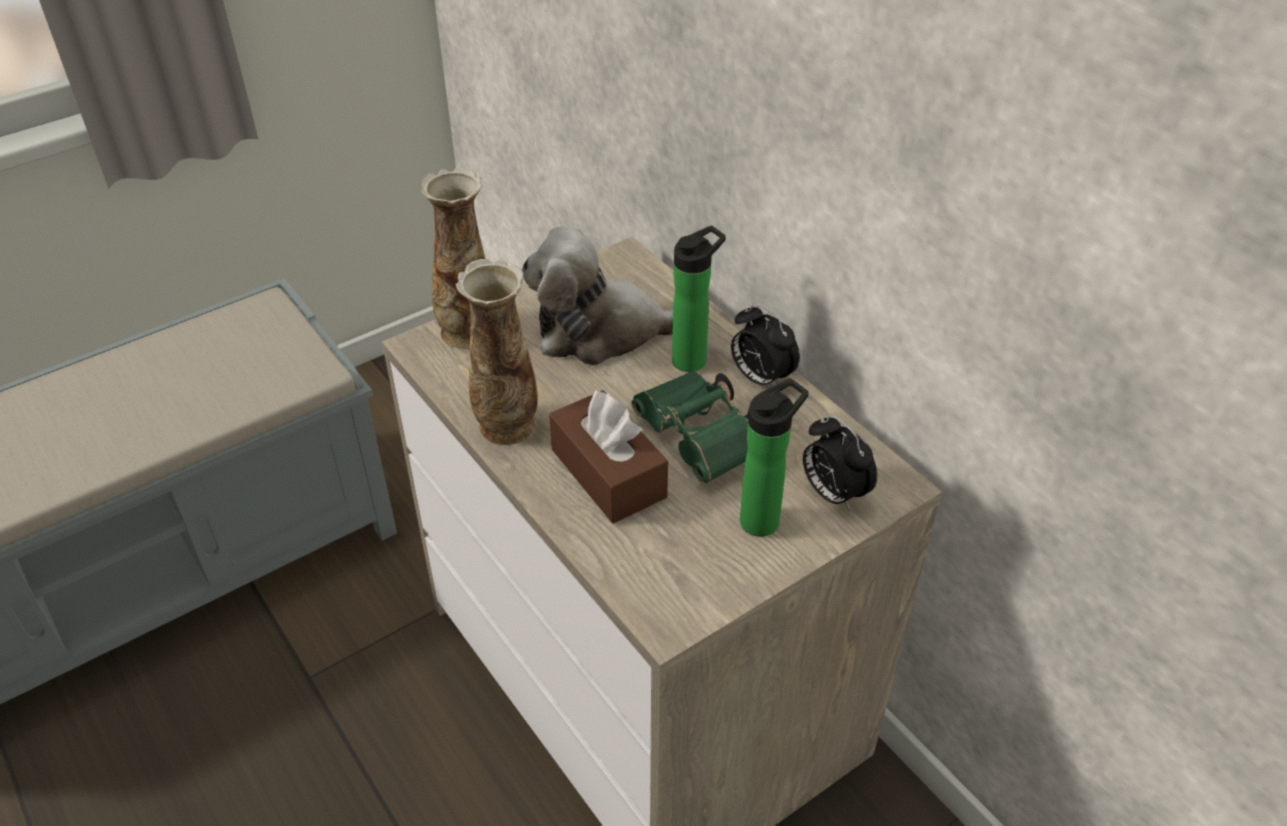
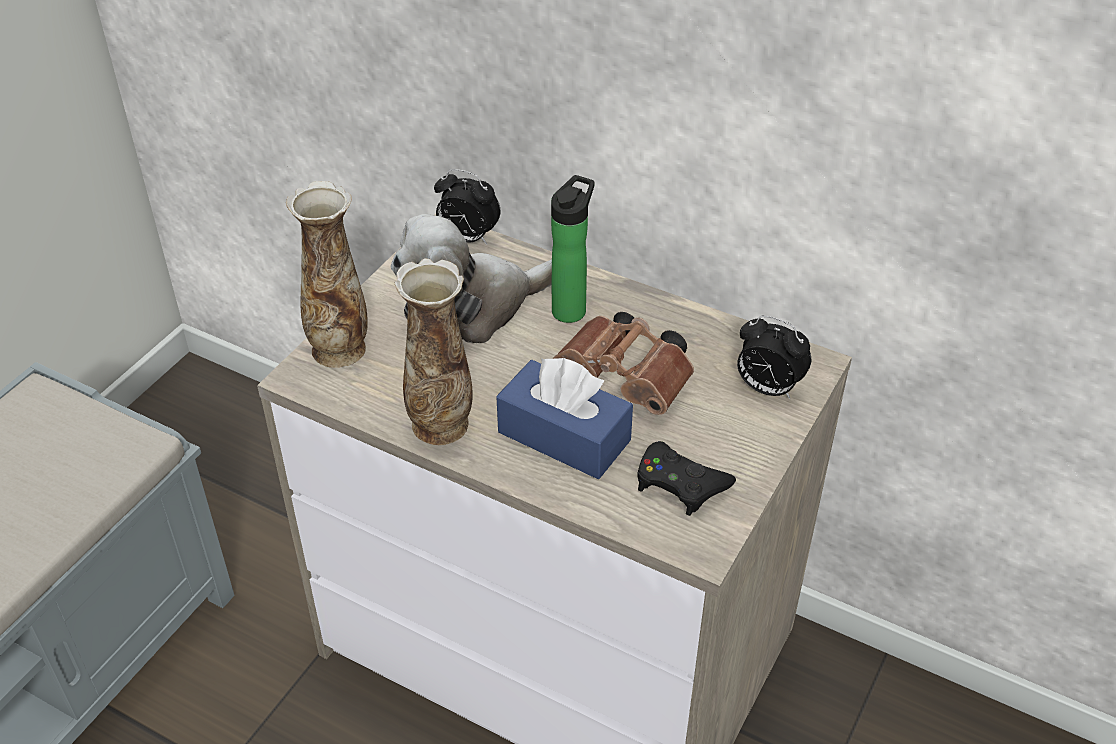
camera: 25 degrees left, 0 degrees up
(608, 473) = (564, 436): brown tissue box -> blue tissue box
(686, 555) = (680, 483): none -> black game controller
(702, 442) = (629, 380): green binoculars -> brown binoculars
(760, 378) = (641, 308): alarm clock -> alarm clock (467, 238)
(764, 519) = (725, 429): bottle -> none

